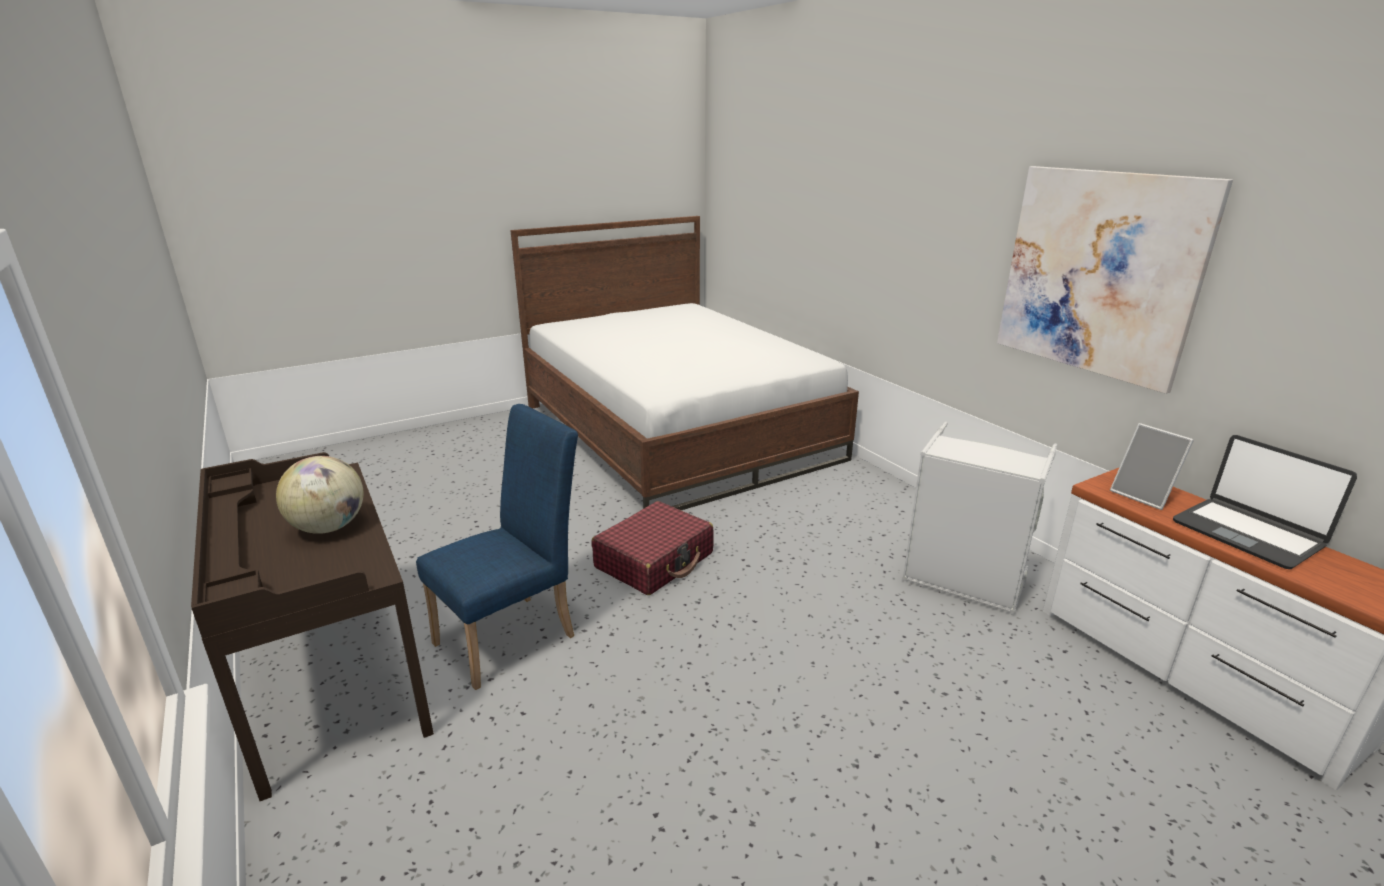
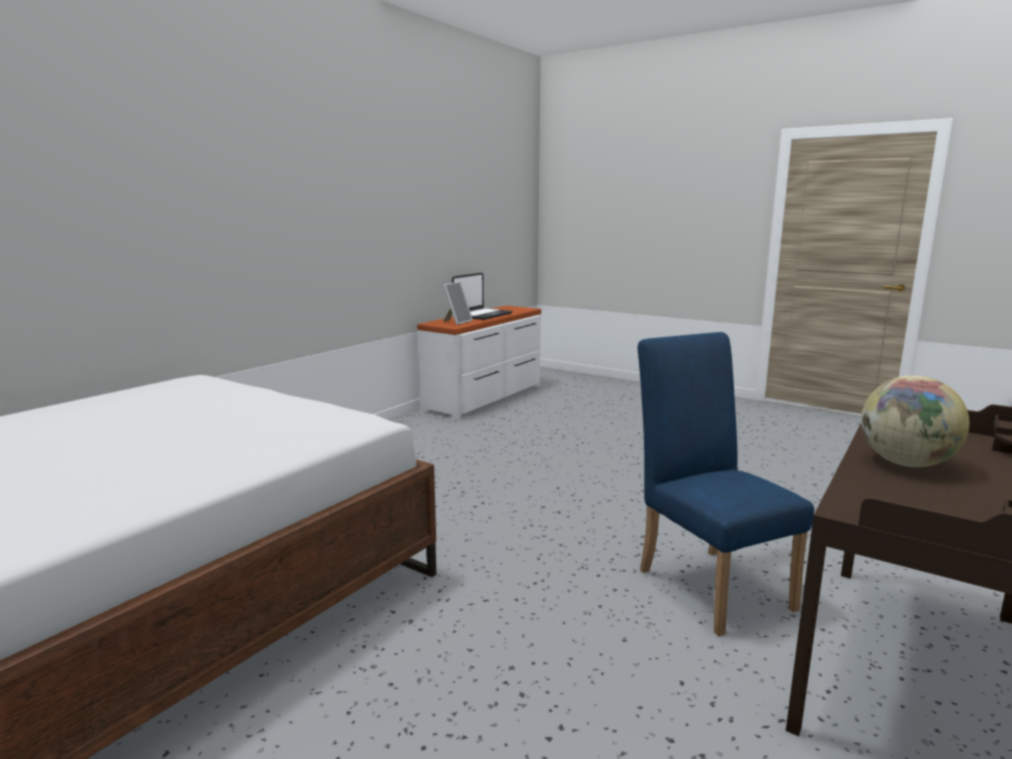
camera: 115 degrees left, 10 degrees down
(514, 635) = (708, 582): blue chair -> blue chair turned 45 degrees clockwise
(655, 560) = (515, 546): red suitcase -> none
(962, 582) = (441, 436): grey laundry basket -> none
(1099, 273) = (373, 210): picture -> none

